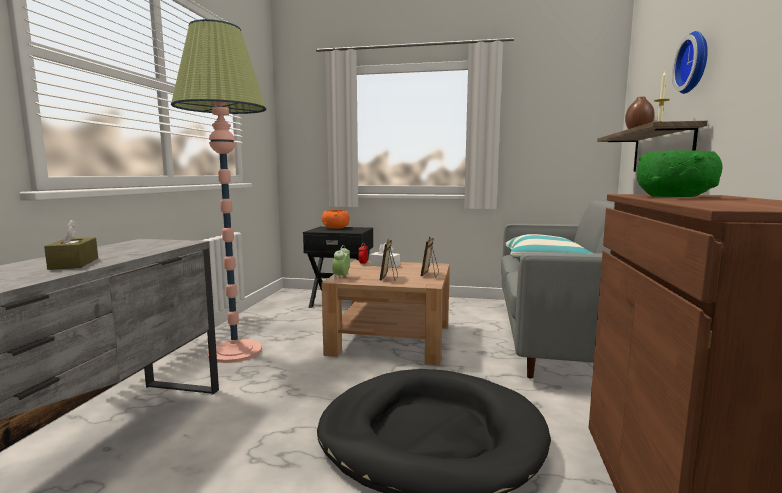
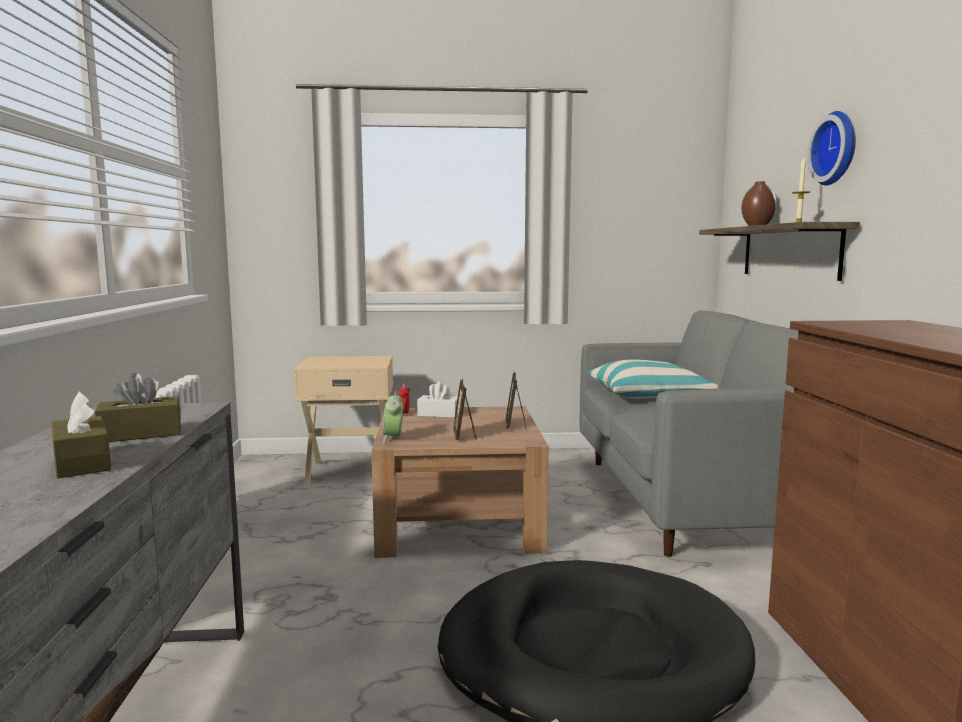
camera: 15 degrees left, 0 degrees up
(130, 252) = (141, 434): none -> brown tissue box
(235, 352) = (230, 568): floor lamp -> none
(335, 228) = (337, 359): orange bowl -> none
(341, 302) = (349, 471): black nightstand -> beige nightstand
(674, 197) = (884, 328): green bowl -> none

